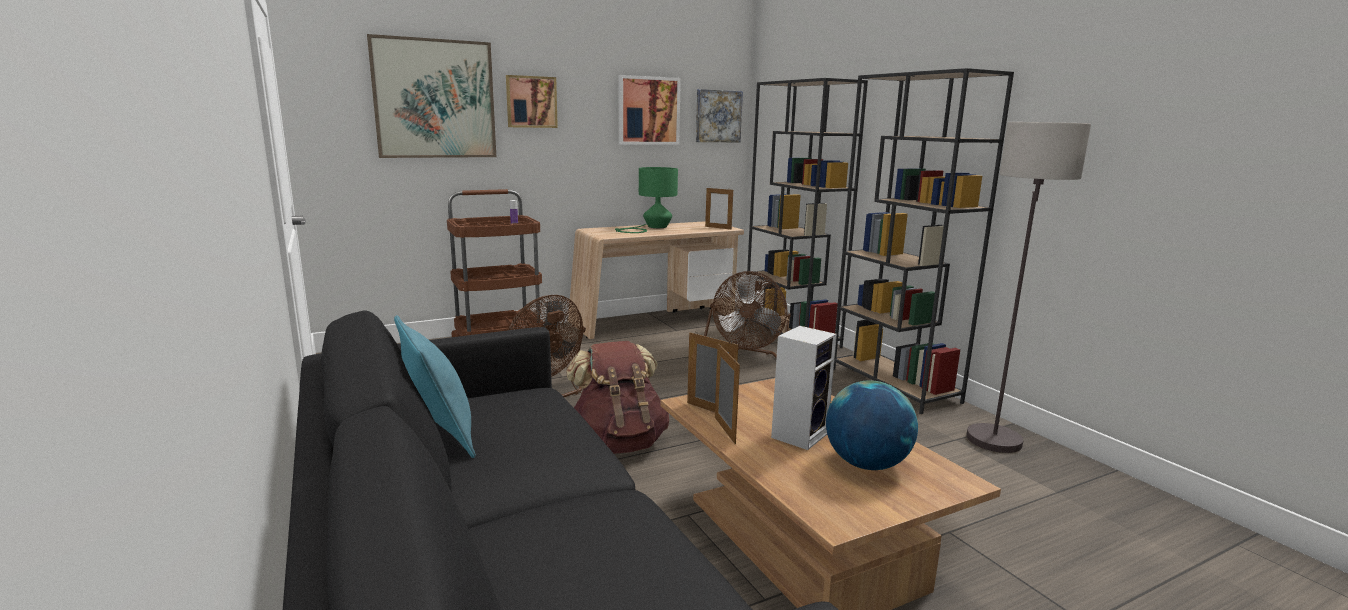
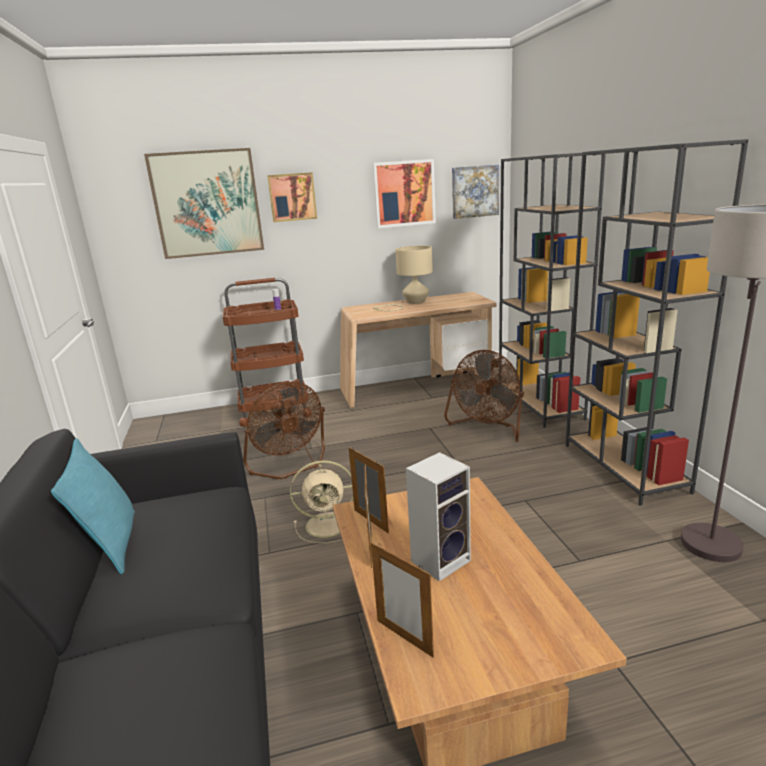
camera: 15 degrees right, 5 degrees up
(618, 443) = (329, 524): brown backpack -> beige fan
(647, 228) = (405, 304): green table lamp -> beige table lamp
(718, 228) = (472, 301): picture frame -> picture frame (404, 638)
(866, 464) = (490, 606): globe -> none

